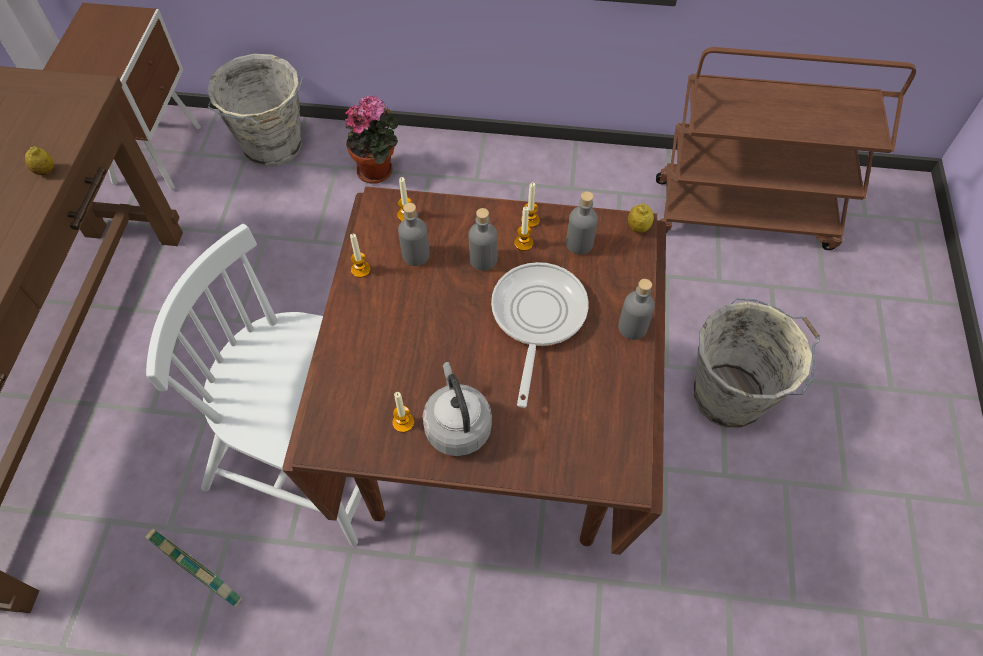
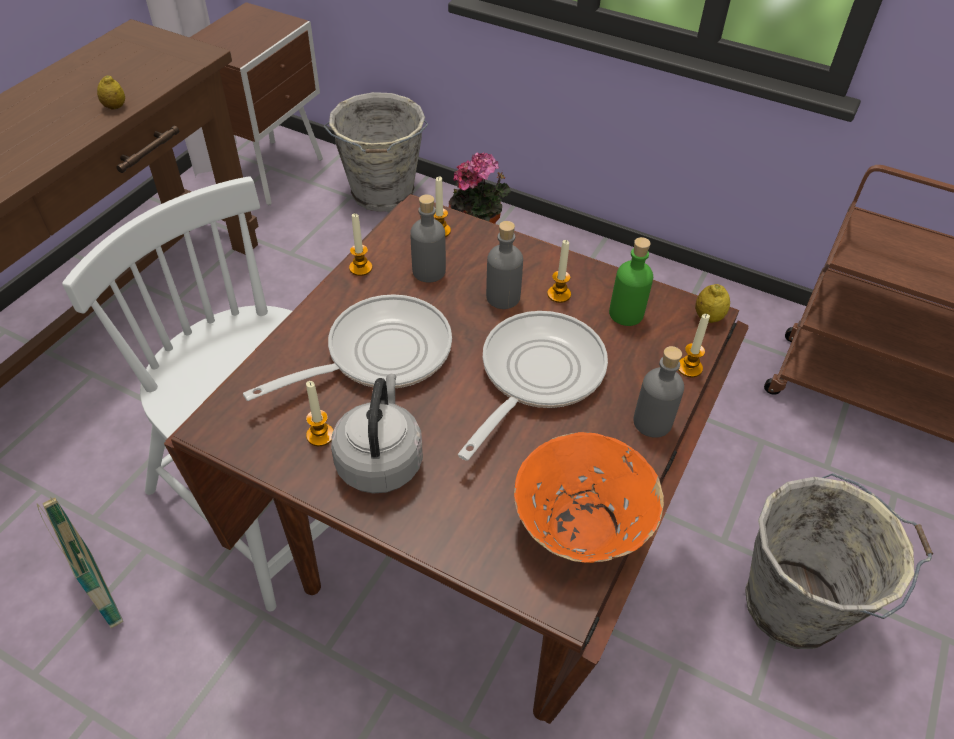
camera: 20 degrees right, 10 degrees down
(413, 341) = (379, 354): none -> frying pan
(530, 220) = (578, 274): candle -> candle (689, 368)
(579, 244) = (626, 314): grey bottle -> green bottle
(616, 422) = (581, 524): none -> orange bowl

